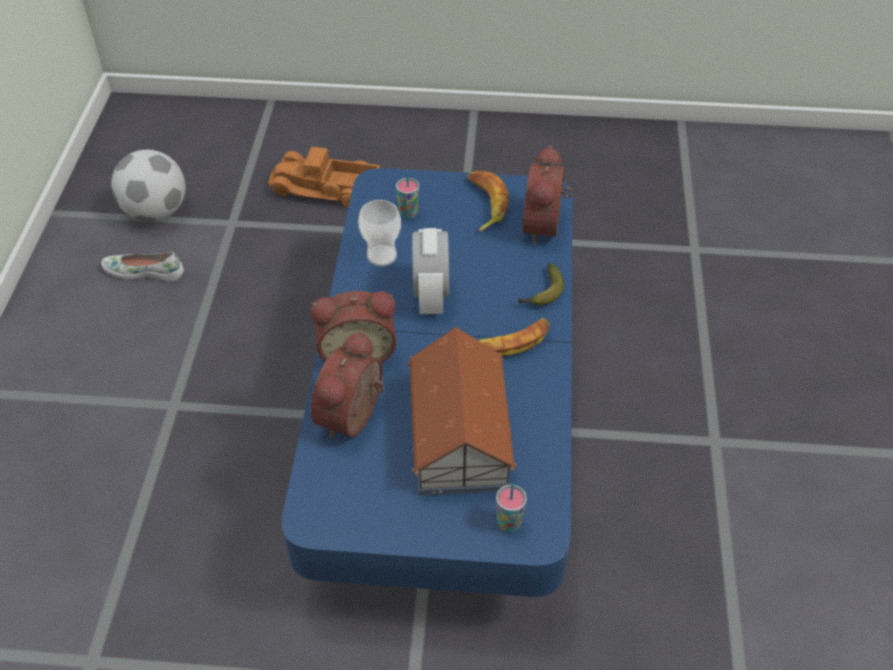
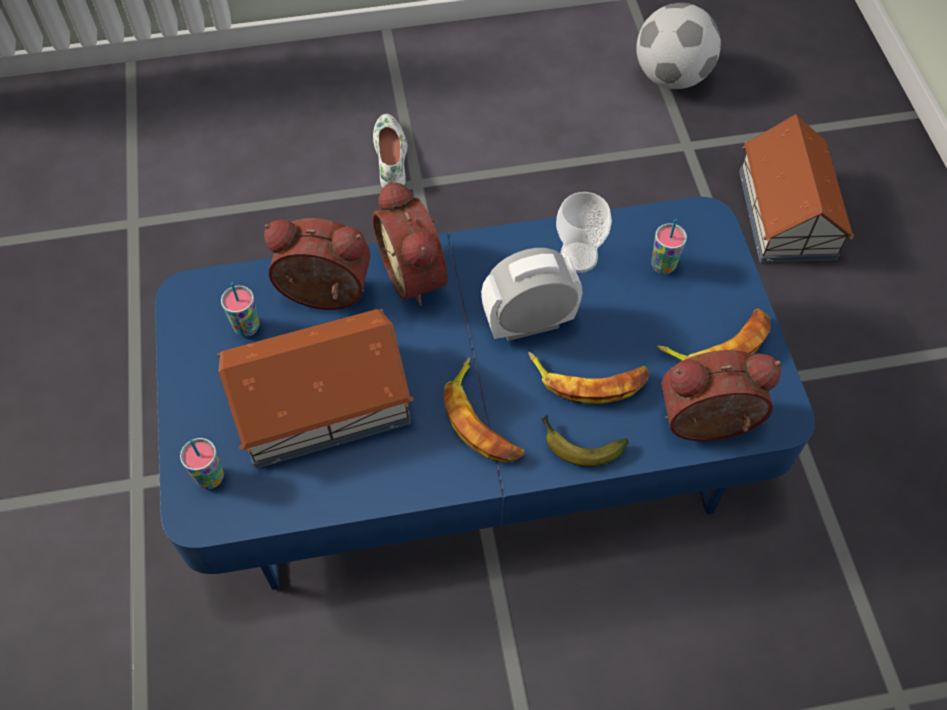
camera: 75 degrees right, 10 degrees up
(144, 271) = (582, 98): white shoe -> white shoe (391, 157)
(325, 189) = (786, 215): toy truck -> toy house
(366, 478) = (247, 327): none -> cup
(491, 275) = (589, 380): none -> banana

